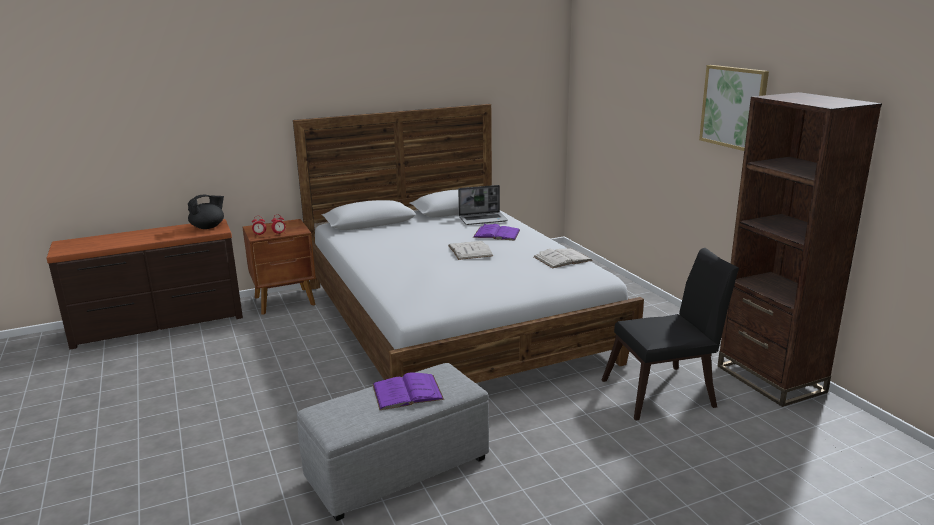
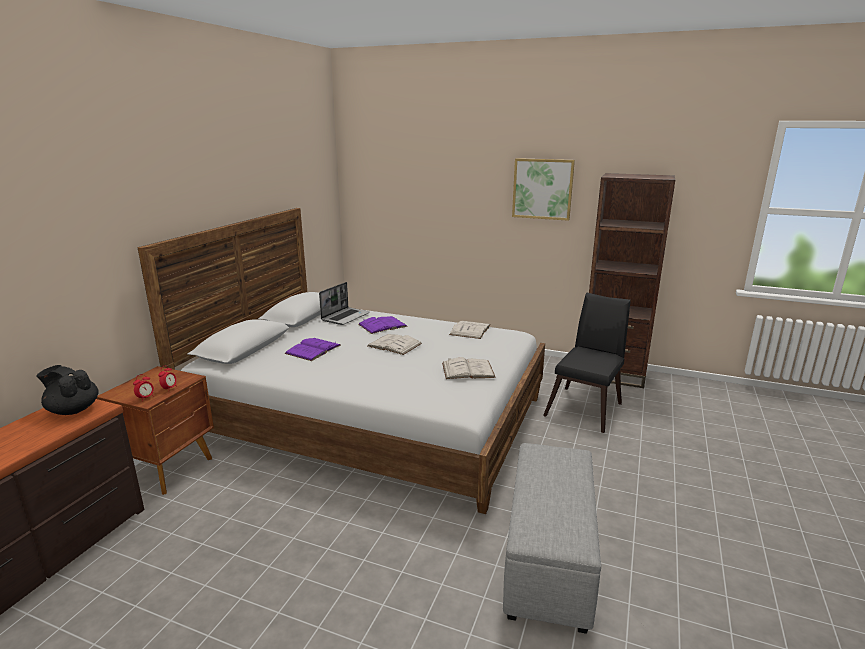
camera: 45 degrees left, 0 degrees up
(208, 227) = (73, 410): black teapot -> black teapot turned 75 degrees counterclockwise
(407, 392) = (554, 480): purple book -> purple book (313, 349)
(478, 286) = (468, 370): none -> white book

